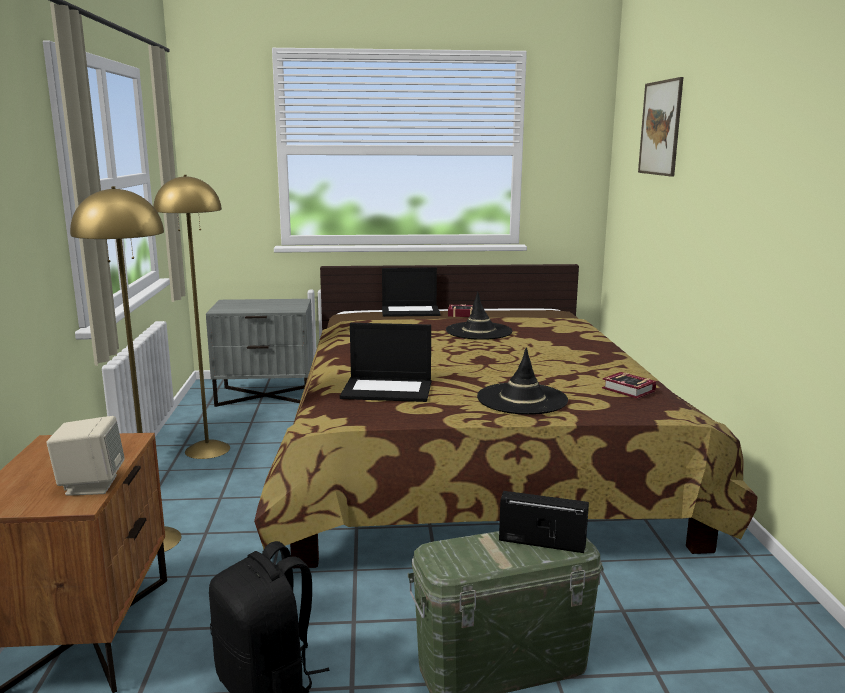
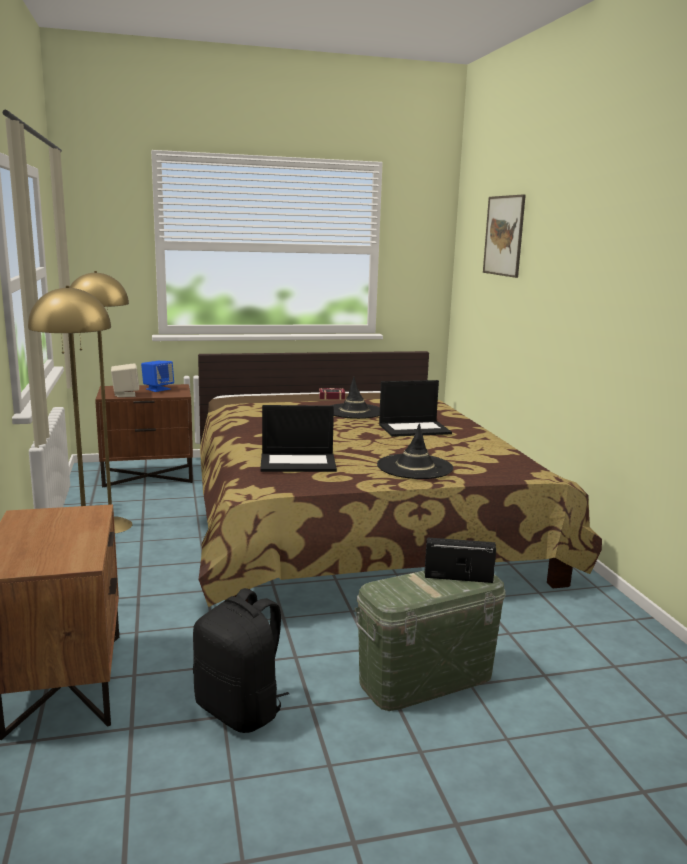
camera: 10 degrees left, 0 degrees up
(91, 485) = (83, 548): beige speaker -> beige speaker (125, 394)
(266, 395) = (148, 475): grey nightstand -> brown nightstand
(276, 303) = (158, 389): none -> blue speaker
(411, 311) = (284, 394): laptop -> laptop (415, 429)
(629, 391) = (498, 458): book -> none

